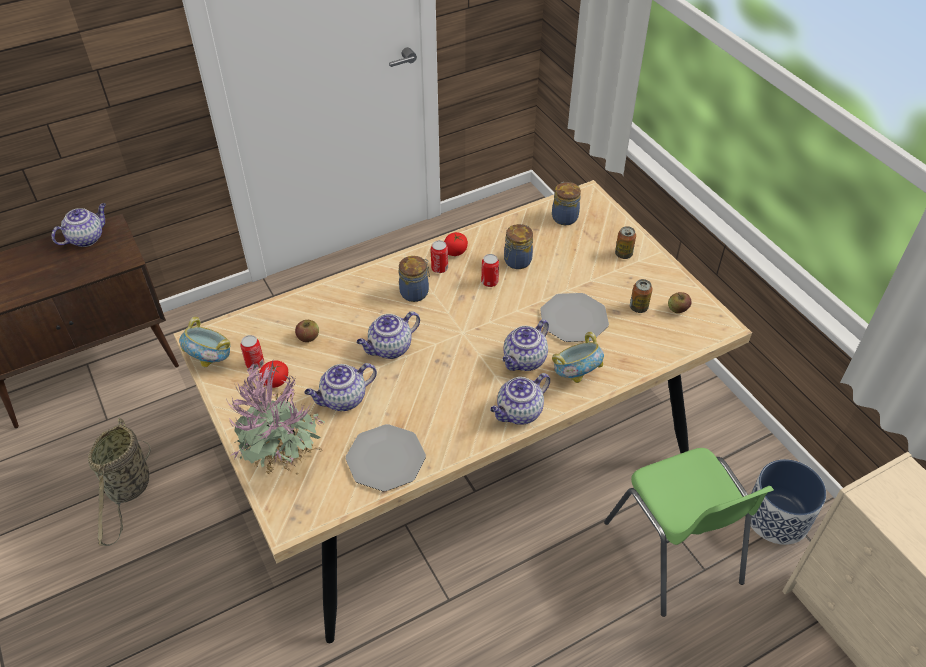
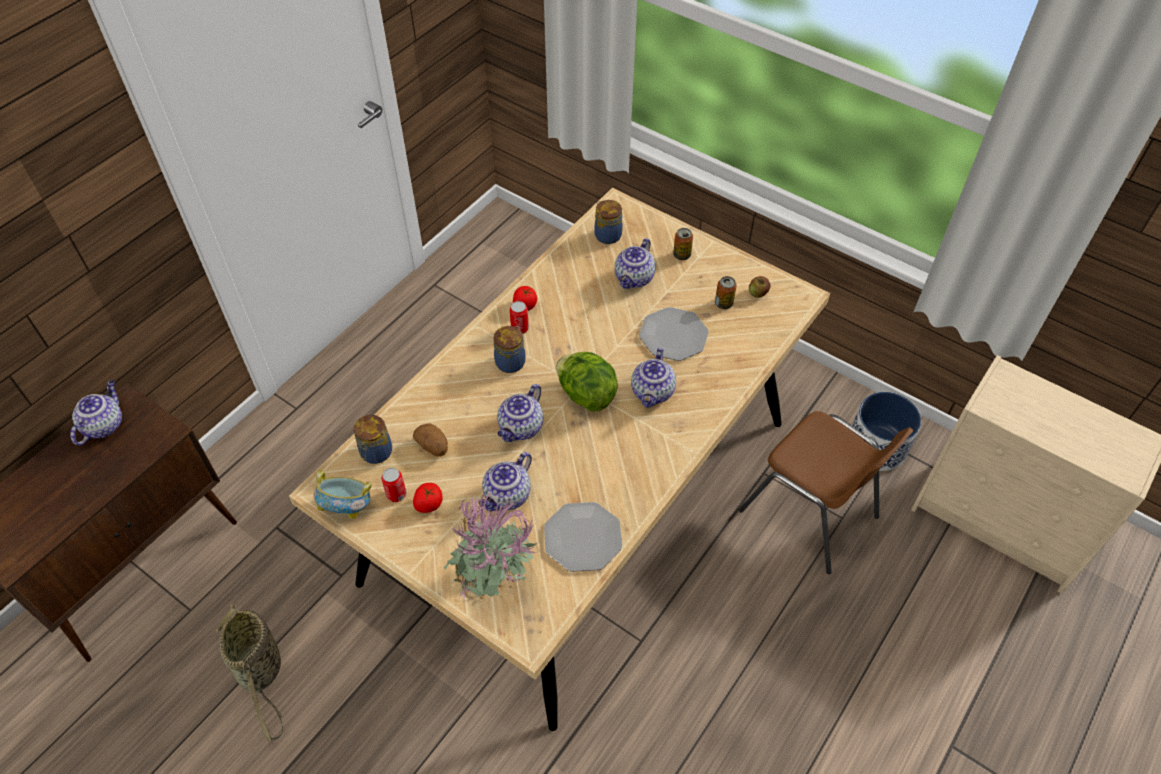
camera: 25 degrees left, 5 degrees up
(308, 337) = (433, 446): apple -> potato
(463, 341) = (586, 394): none -> lettuce
(489, 282) = (575, 326): can -> none
(516, 261) = (589, 296): jar -> jar (375, 453)
(519, 413) = (676, 445): teapot -> teapot (634, 279)
(576, 374) = (705, 389): bowl -> none
(673, 553) = (810, 514): green chair -> brown chair

